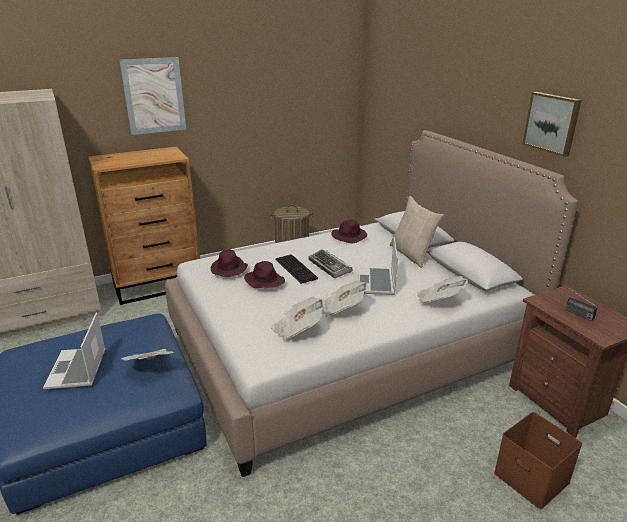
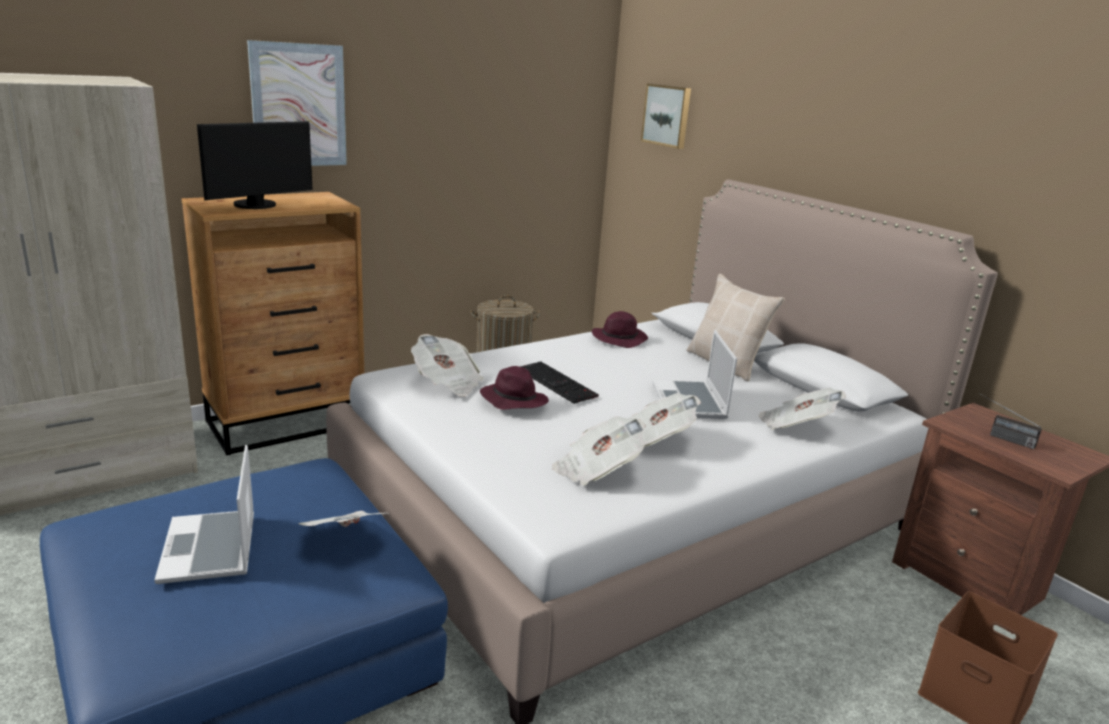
camera: 10 degrees left, 5 degrees down
(128, 160) = (257, 205): none -> monitor
(229, 269) = (447, 383): purple hat -> newspaper
(330, 267) = (609, 380): keyboard -> none
(552, 123) = (948, 161): picture -> picture (667, 115)

